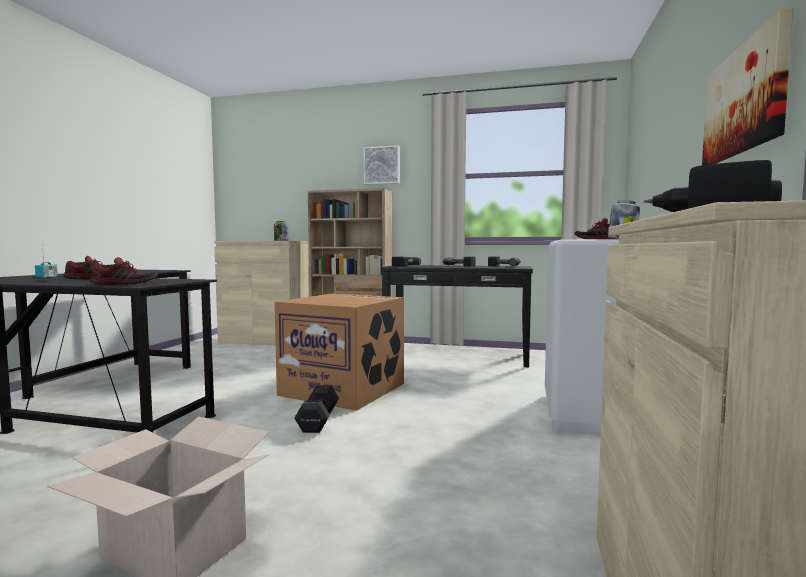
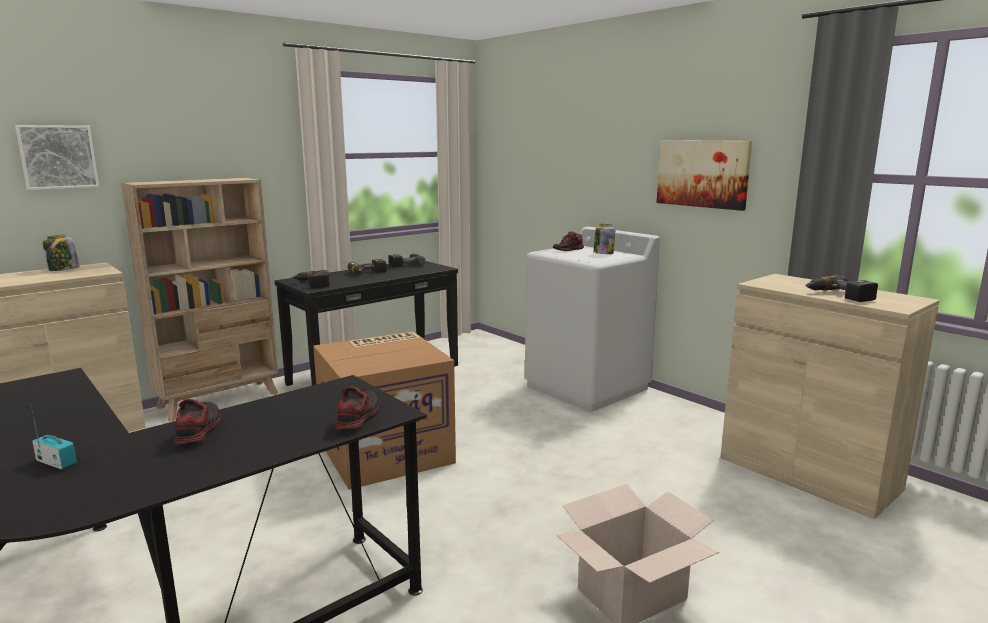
camera: 55 degrees left, 10 degrees up
(317, 421) = (458, 487): black dumbbell -> none
(382, 165) = (222, 138): picture -> picture (58, 157)

